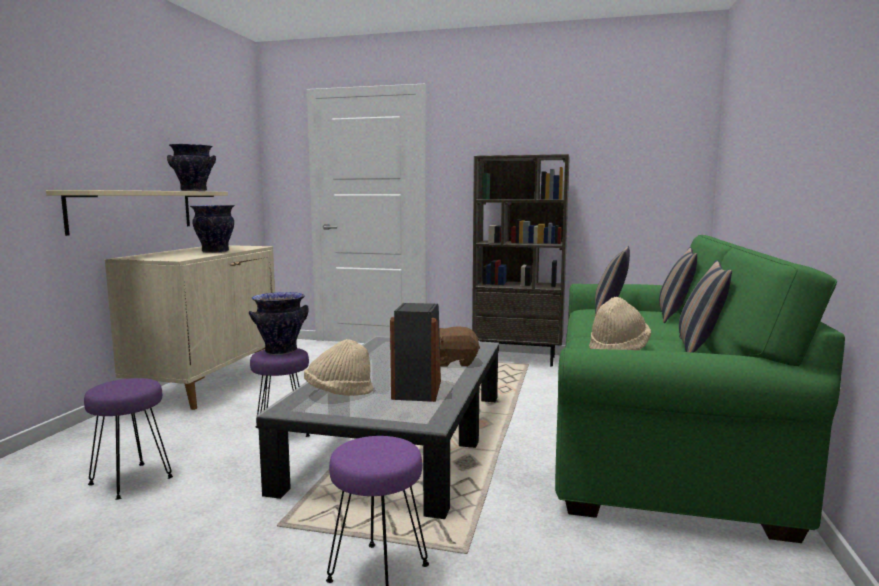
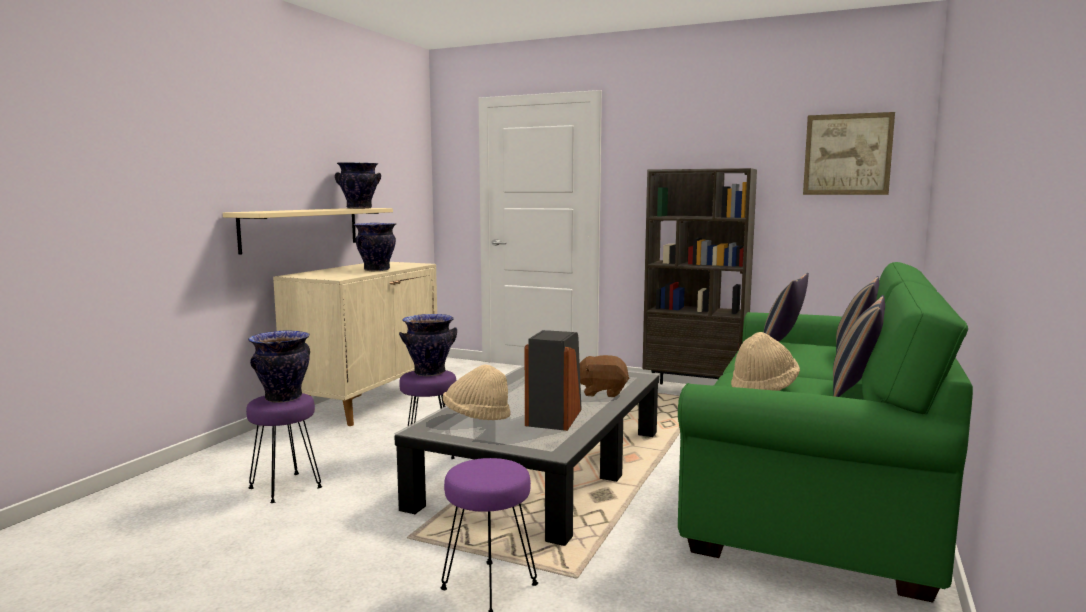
camera: 10 degrees right, 0 degrees up
(126, 385) = (283, 398): none -> vase
(647, 143) = (847, 154): none -> picture

